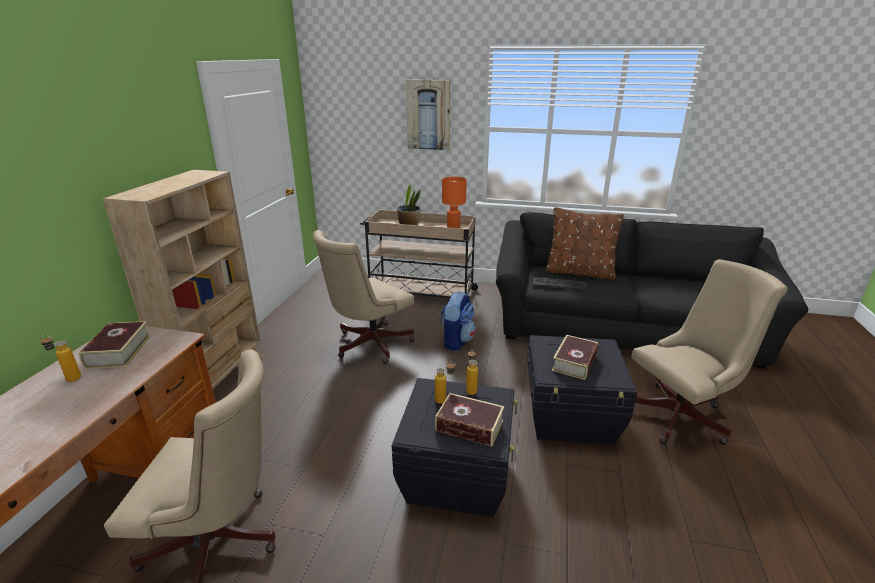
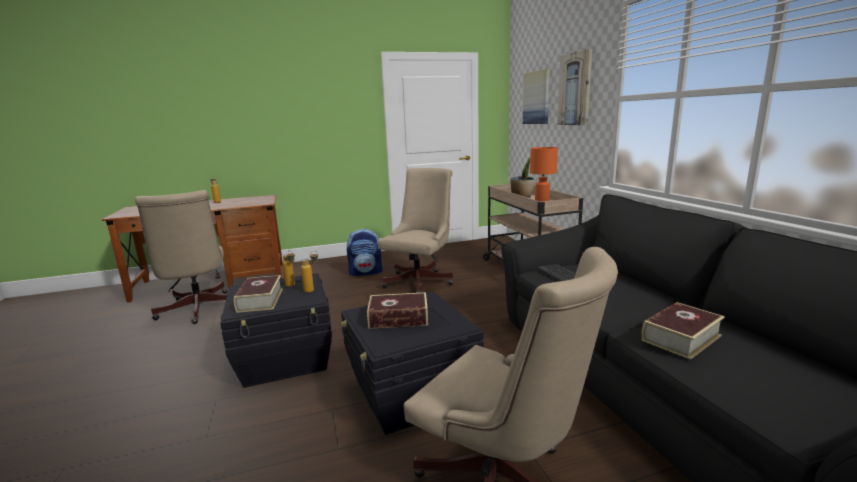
camera: 60 degrees right, 10 degrees down
(119, 351) = (246, 200): book -> book (681, 338)
(220, 382) = (333, 262): beige bookcase -> none
(364, 117) = (537, 97): none -> picture
(368, 345) = (421, 280): beige office chair -> beige office chair turned 105 degrees clockwise
(456, 341) = (473, 306): backpack -> backpack (366, 272)
(579, 272) = (623, 280): brown pillow -> none

